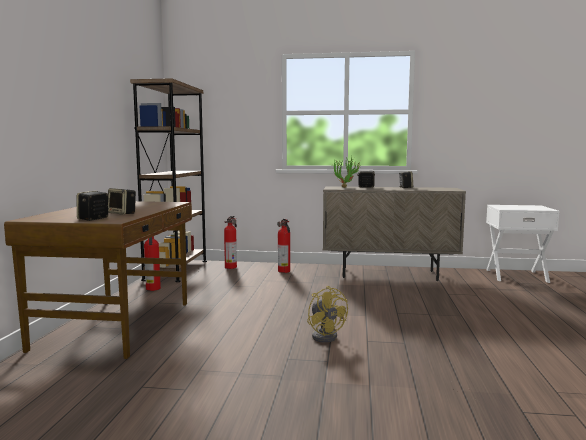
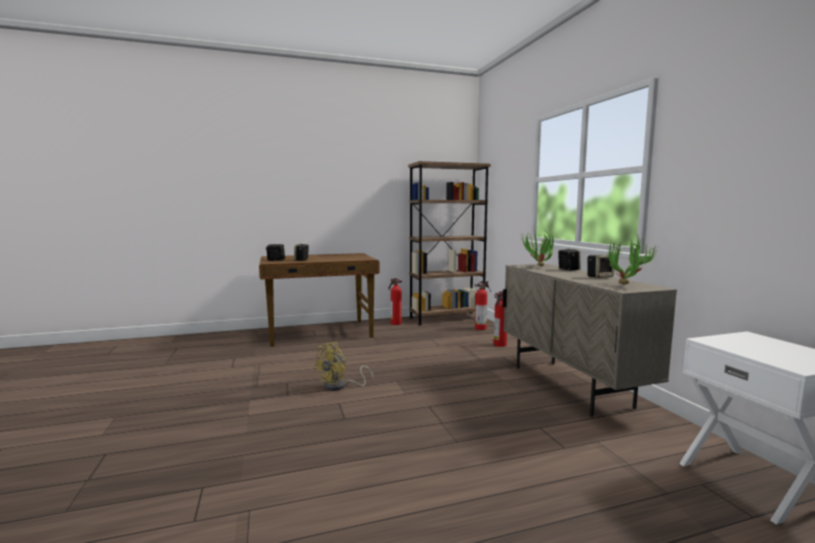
camera: 65 degrees right, 0 degrees up
(442, 189) = (626, 285): none -> potted plant

